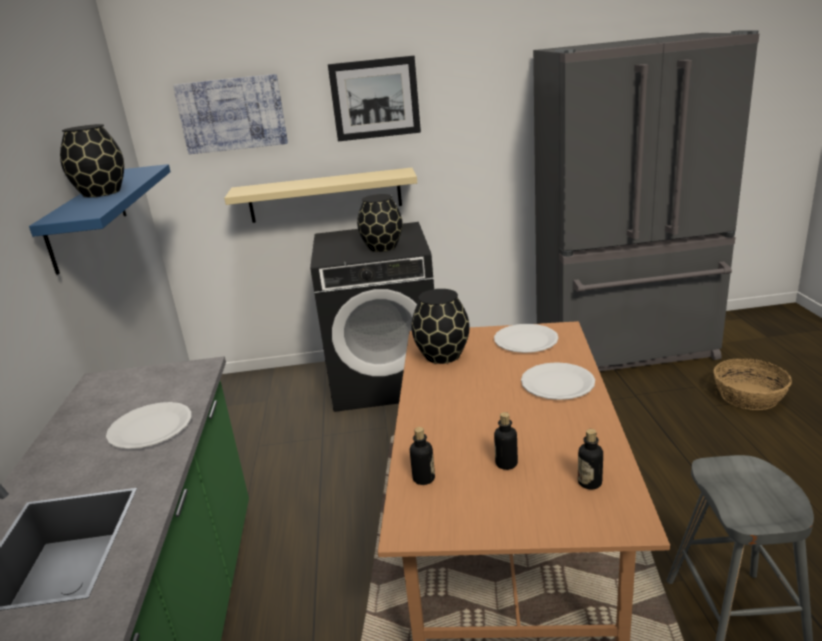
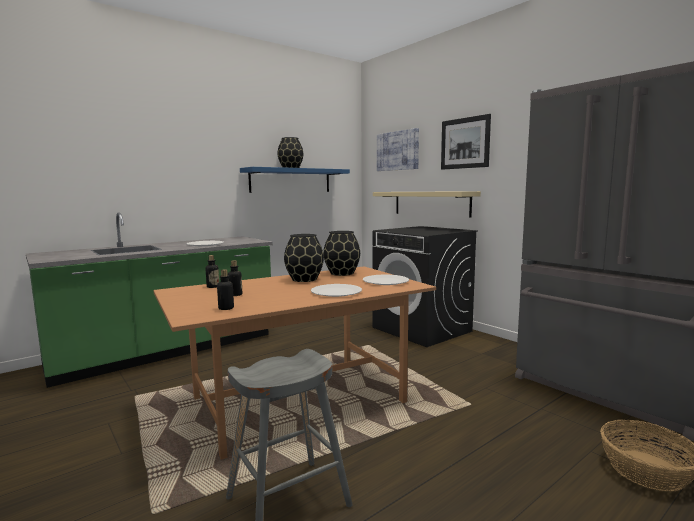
camera: 55 degrees right, 15 degrees down
(382, 247) = (421, 231): black vase -> black vase (304, 279)

